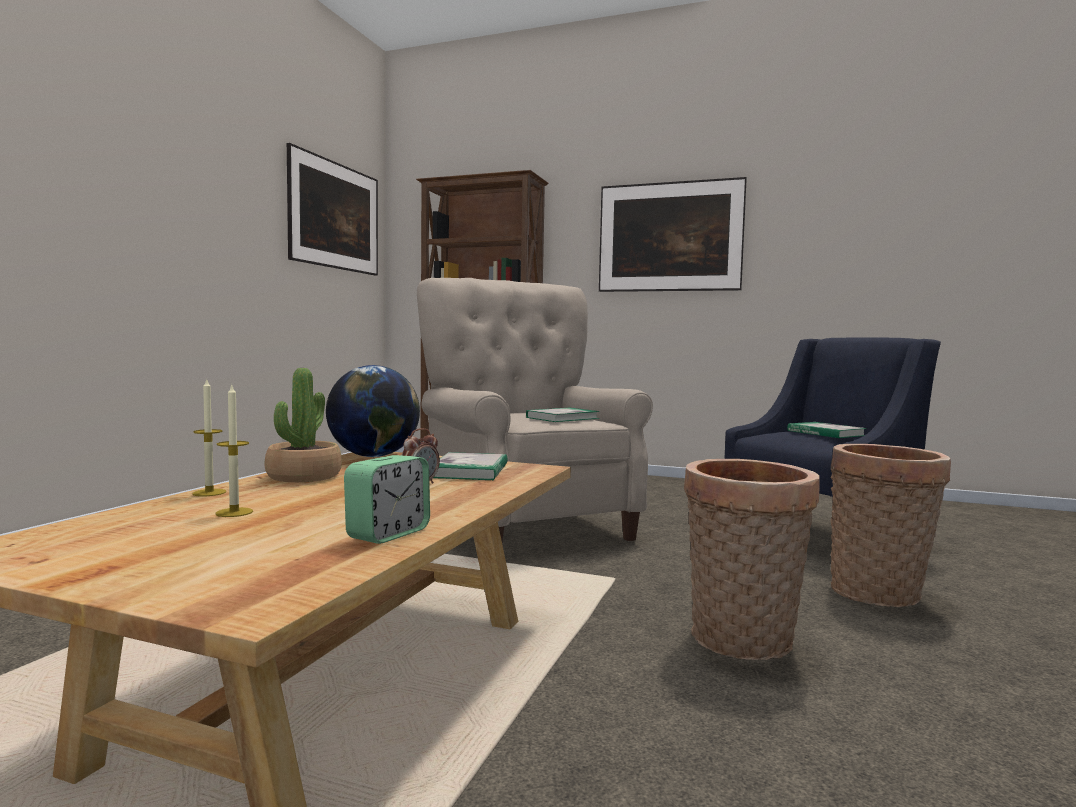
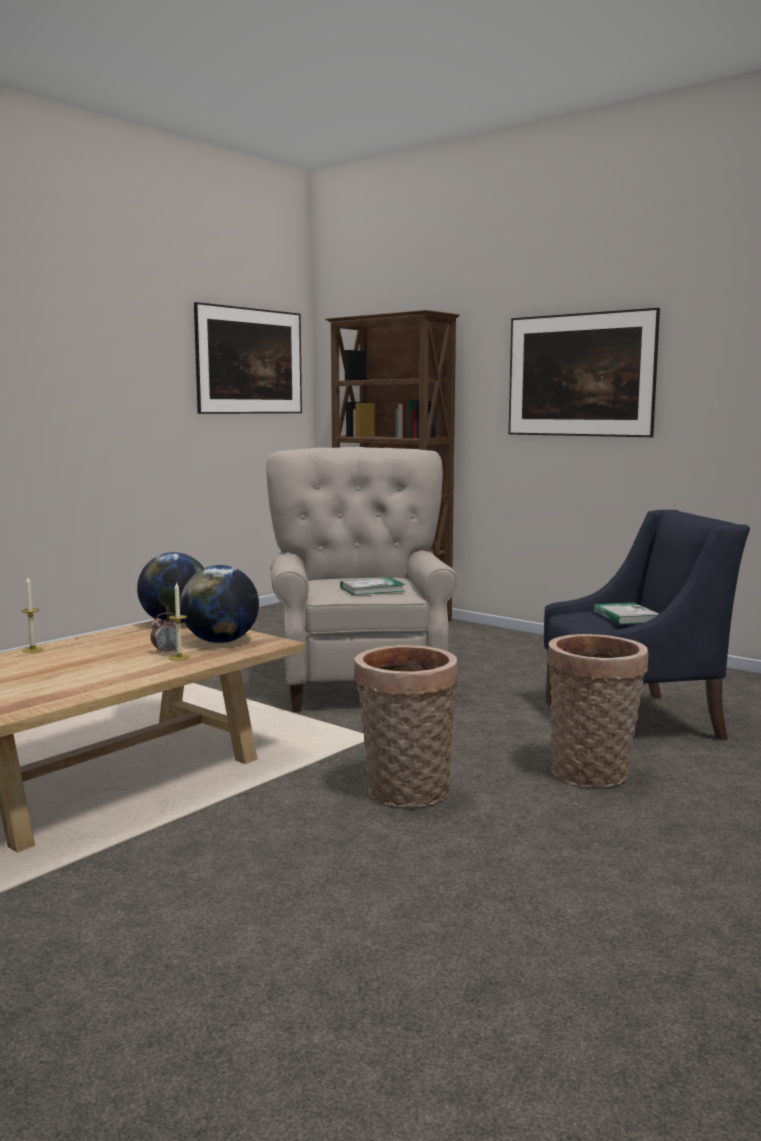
camera: 20 degrees right, 5 degrees up
(234, 512) = (30, 666): candle -> candle (179, 657)
(304, 476) = (103, 640): potted plant -> none
(388, 534) = (92, 688): alarm clock -> none
(470, 471) = (220, 642): book -> globe

